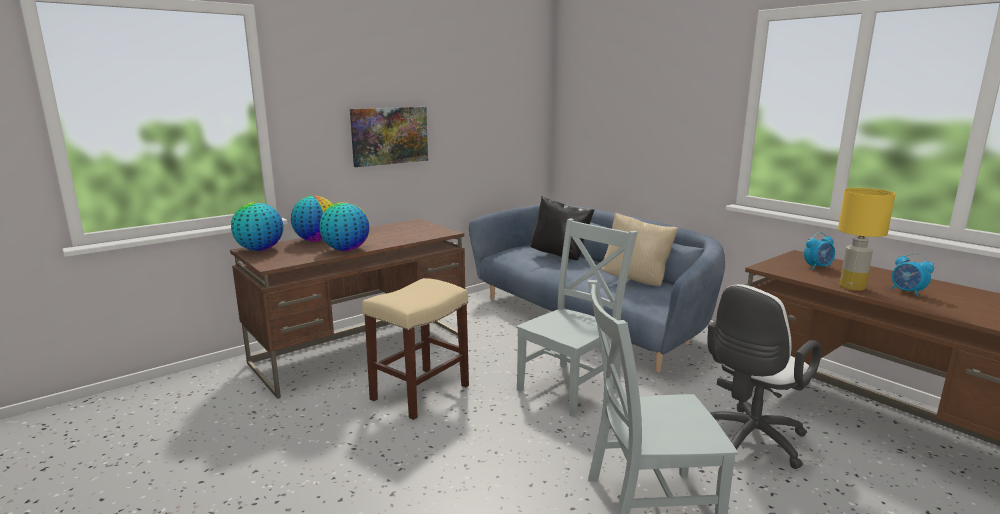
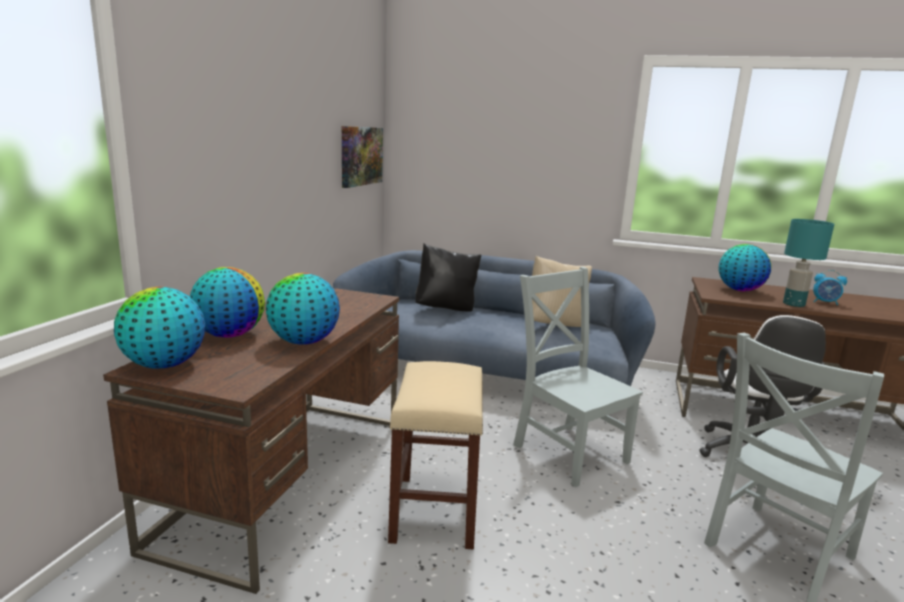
camera: 35 degrees left, 0 degrees up
(389, 135) = (262, 174): picture -> picture (361, 156)
(571, 387) = (567, 451): grey chair -> grey chair turned 45 degrees counterclockwise
(817, 267) = (739, 290): alarm clock -> globe
(852, 287) = (794, 304): yellow table lamp -> turquoise table lamp

